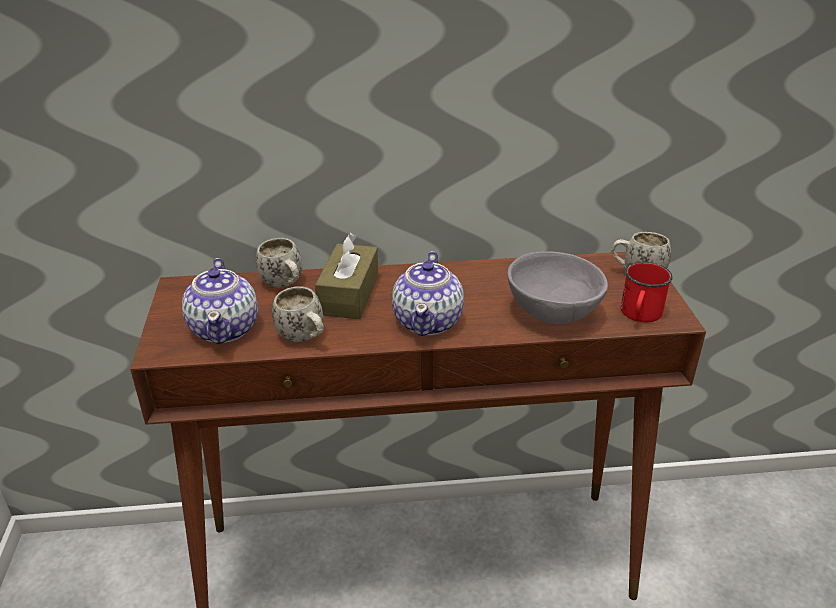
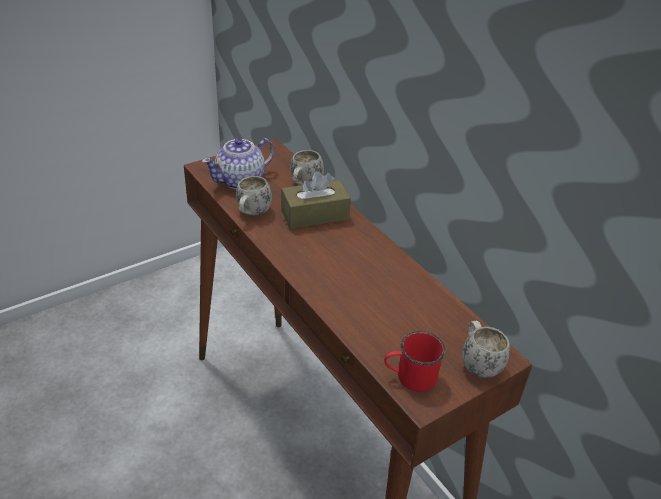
camera: 60 degrees right, 5 degrees up
(428, 321) = (310, 260): teapot -> none
(553, 312) = (372, 322): grey bowl -> none

